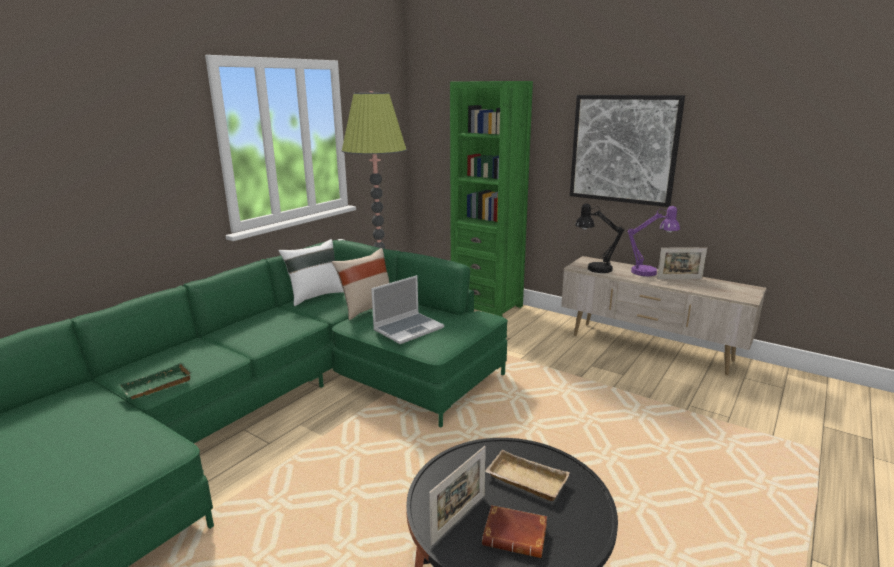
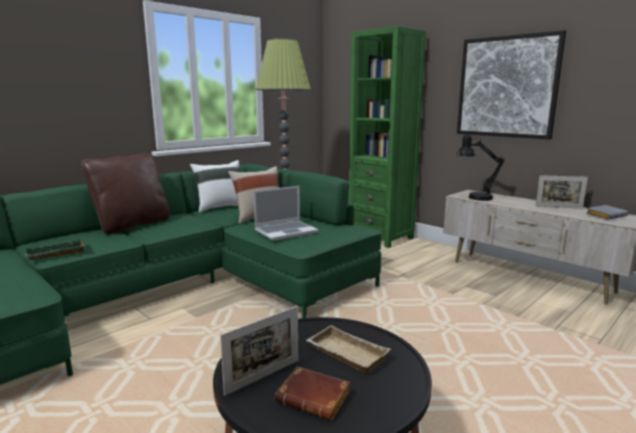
camera: 10 degrees right, 5 degrees down
(224, 332) = (132, 225): none -> brown pillow
(649, 272) = (529, 202): purple table lamp -> none
(725, 288) = (605, 215): none -> grey book

